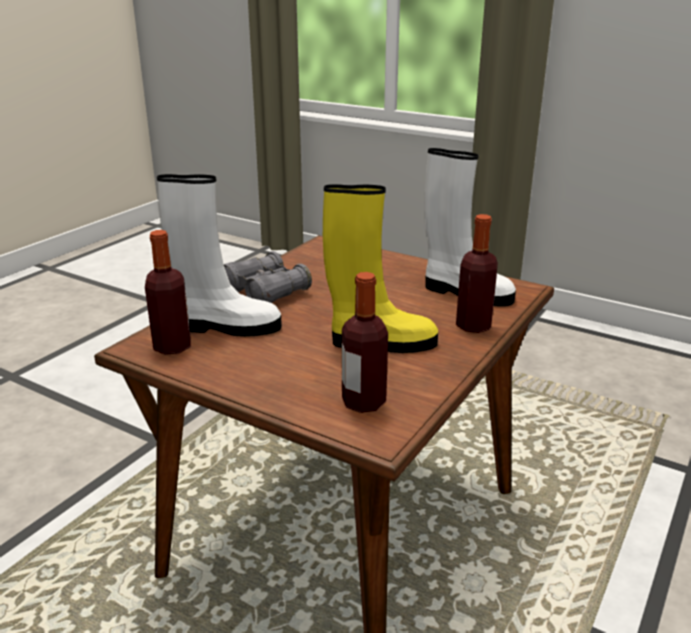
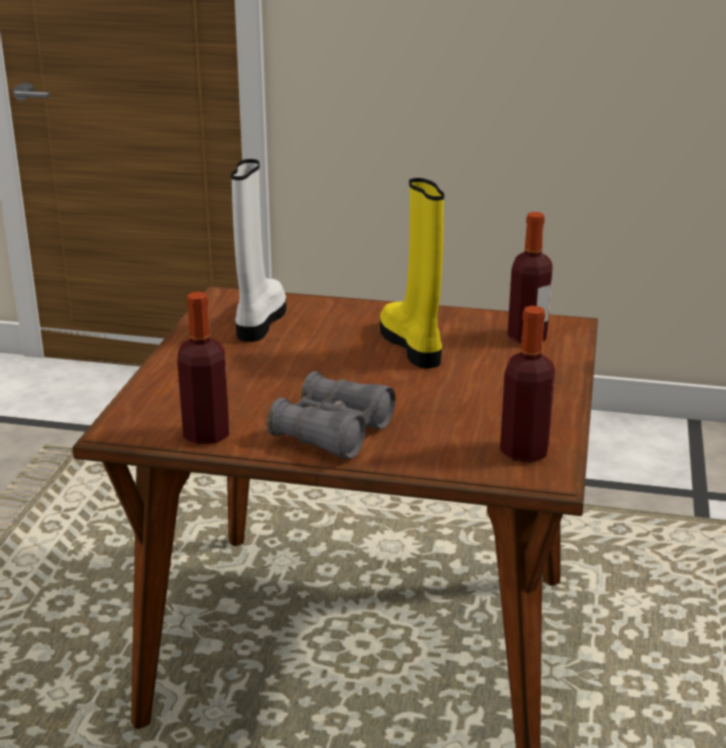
camera: 110 degrees left, 0 degrees up
(227, 327) = (449, 432): white boot -> none
(473, 326) = (340, 310): bottle -> bottle (206, 434)

